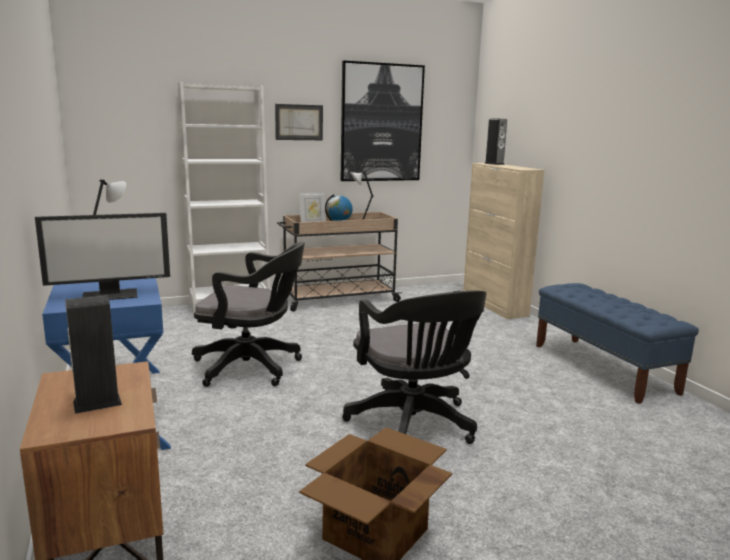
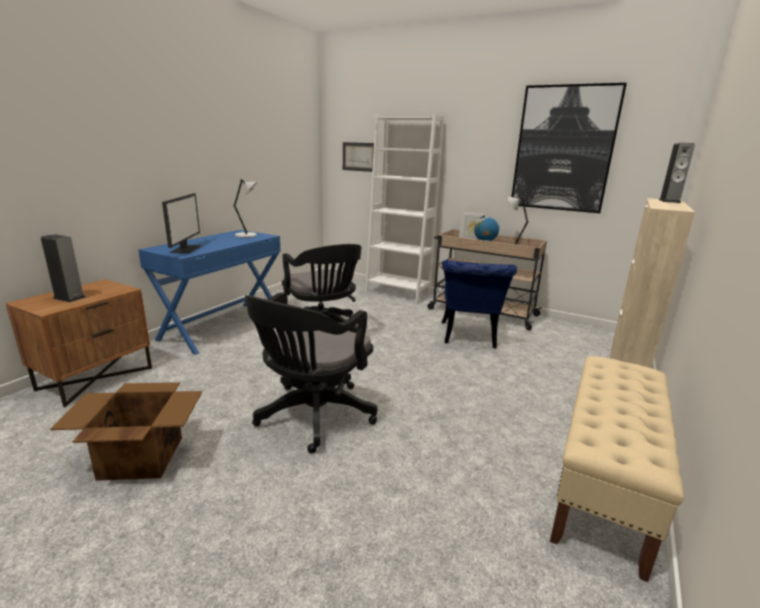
camera: 50 degrees right, 5 degrees up
(110, 295) = (186, 249): monitor -> monitor turned 120 degrees counterclockwise
(299, 122) = (478, 147): picture -> picture (359, 156)
(374, 322) = (468, 337): none -> blue chair
(603, 368) = (603, 484): blue bench -> beige bench

